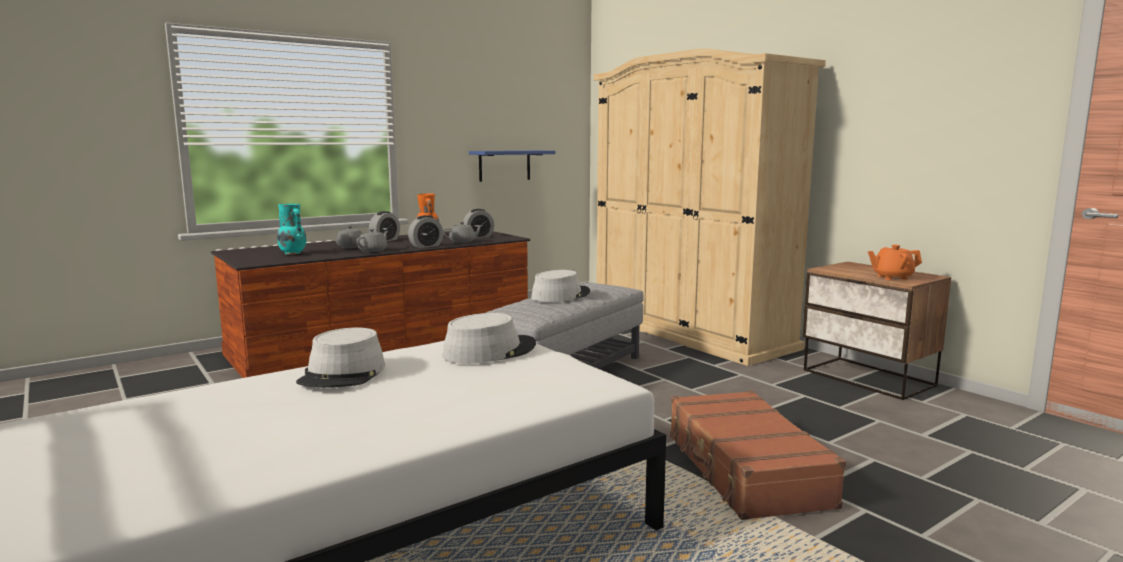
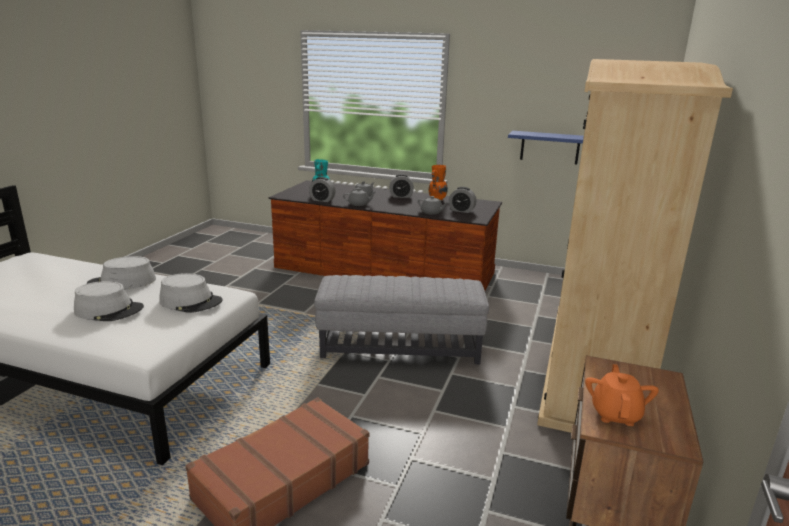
camera: 55 degrees right, 10 degrees up
(426, 246) = (397, 209): alarm clock -> alarm clock (322, 200)
(560, 295) = (397, 282): grey hat -> grey hat (109, 310)
(892, 277) = (615, 414): orange teapot -> orange teapot turned 45 degrees clockwise

